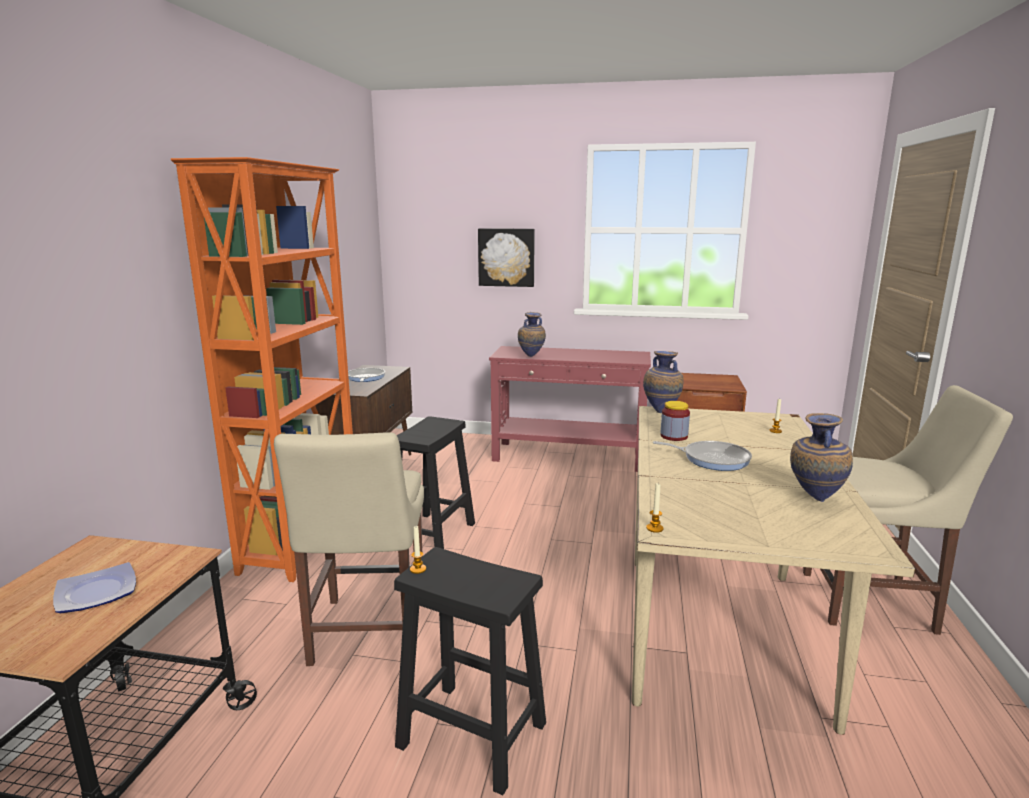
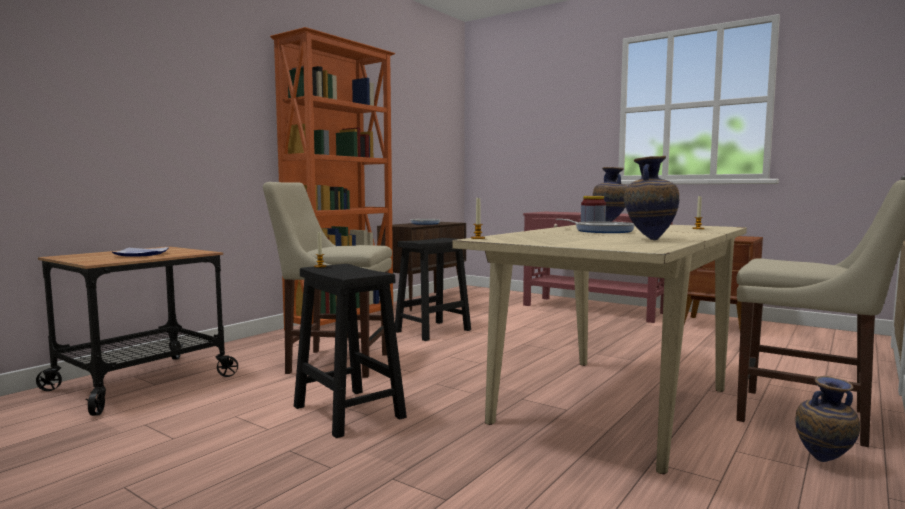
camera: 25 degrees right, 10 degrees down
(366, 634) = (333, 363): beige chair -> beige chair turned 75 degrees clockwise
(506, 257) = (556, 139): picture -> none
(531, 357) = (558, 213): vase -> vase (823, 463)

